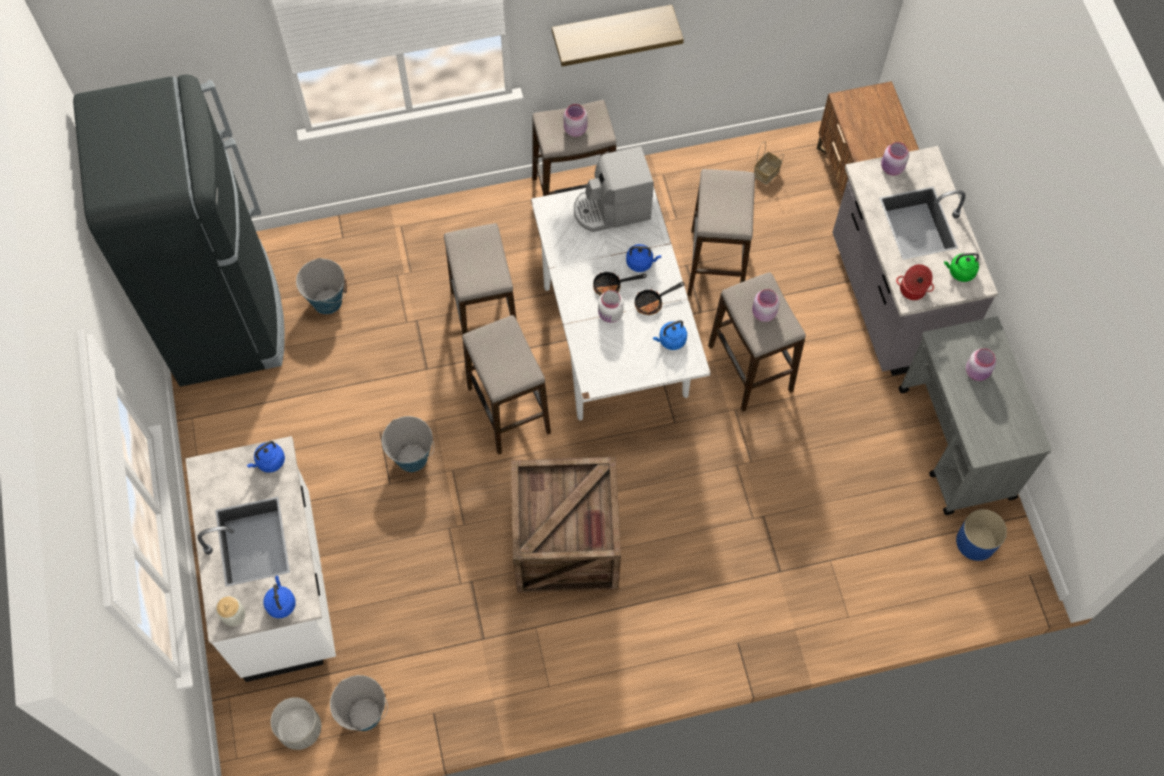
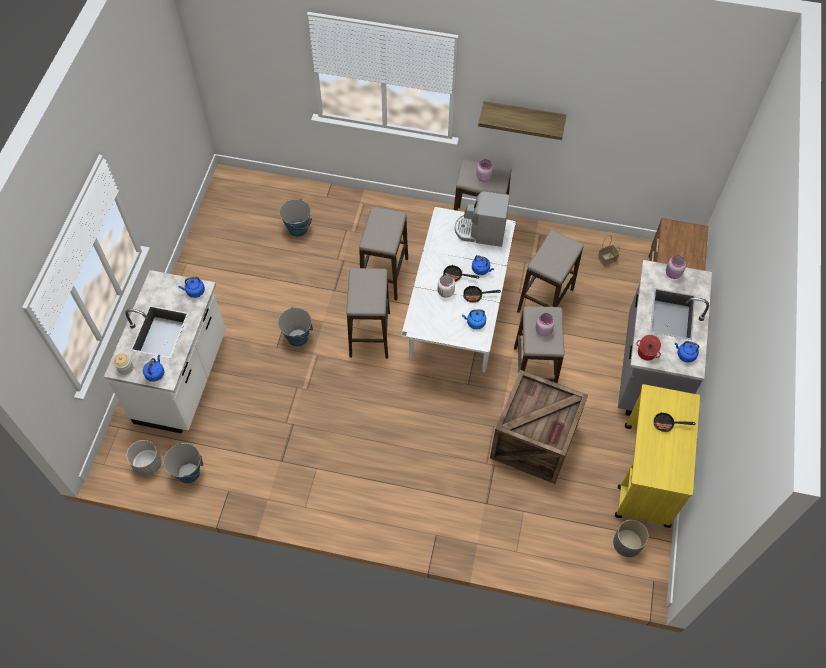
camera: 25 degrees right, 5 degrees down
(225, 316) = (236, 214): black fridge -> none
(568, 544) = (362, 428): crate -> crate (534, 443)
(956, 444) = (646, 475): grey cart -> yellow cart
(960, 272) = (685, 355): green kettle -> blue kettle
(976, 542) = (627, 543): blue planter -> grey planter
(977, 372) = (667, 424): pink jar -> frying pan

